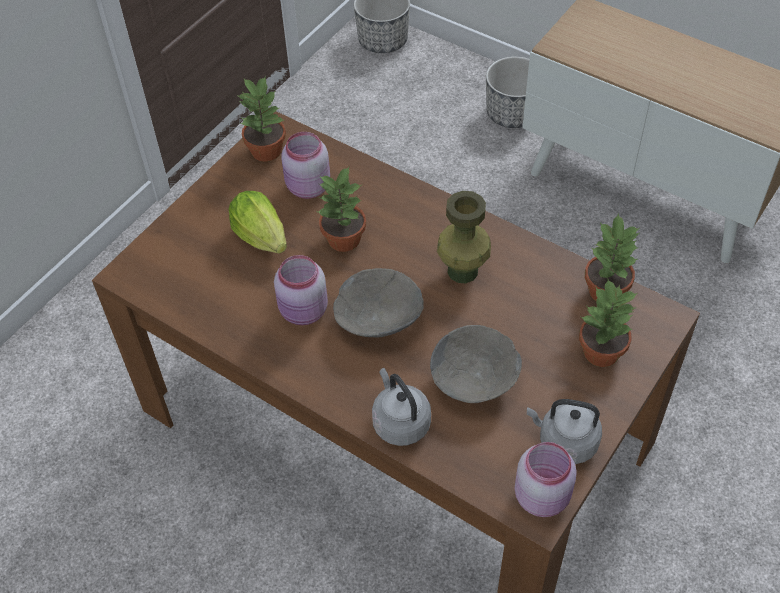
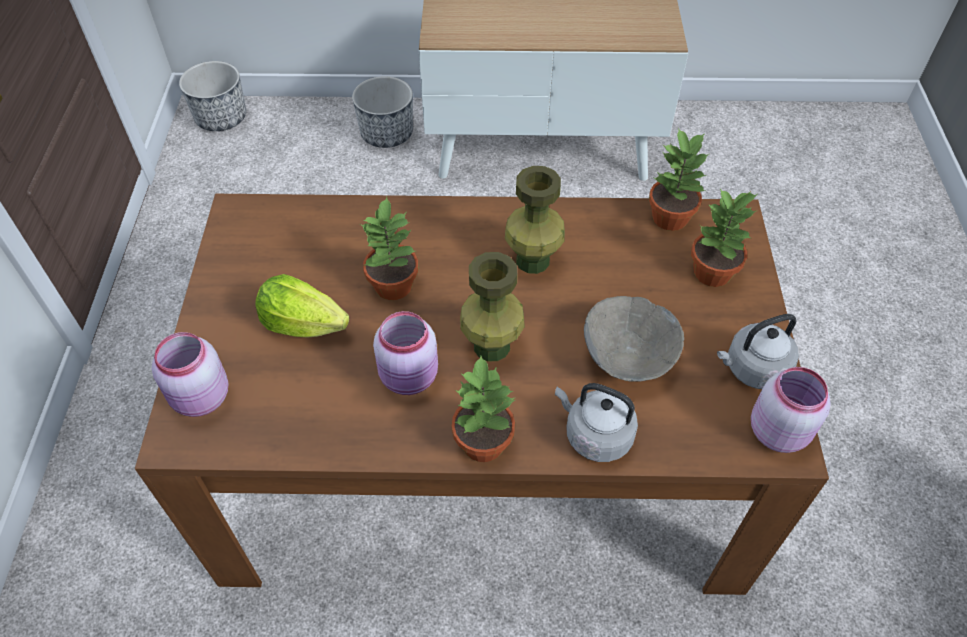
camera: 35 degrees left, 0 degrees up
(266, 150) = (240, 235): potted plant -> potted plant (482, 441)
(307, 188) = (315, 253): pink jar -> pink jar (201, 399)
(378, 320) = (492, 346): grey bowl -> green vase

